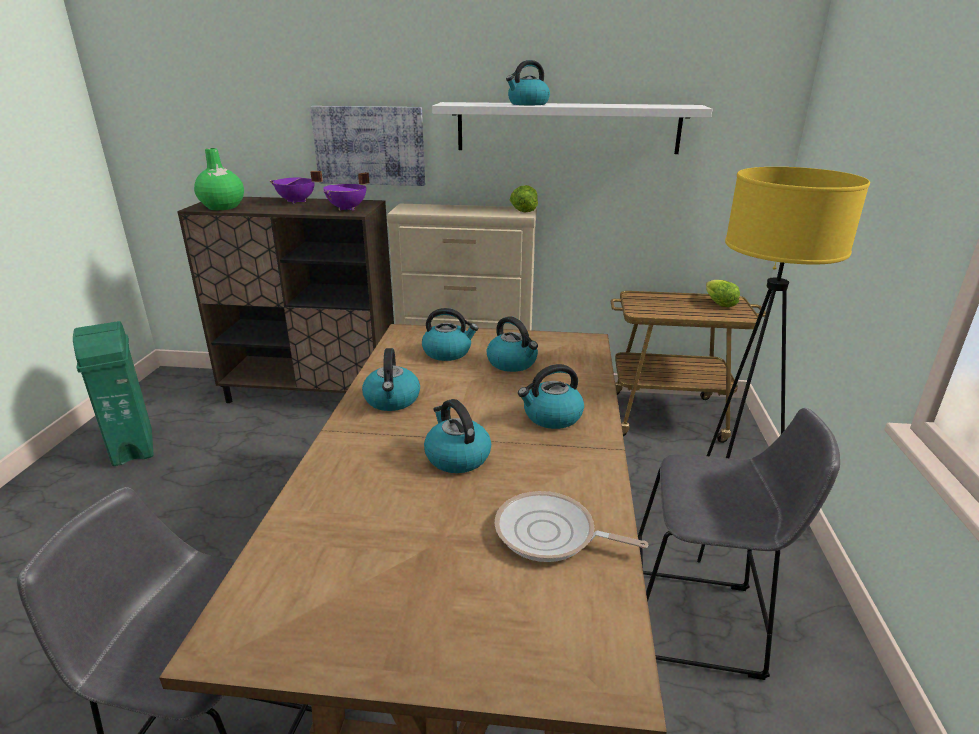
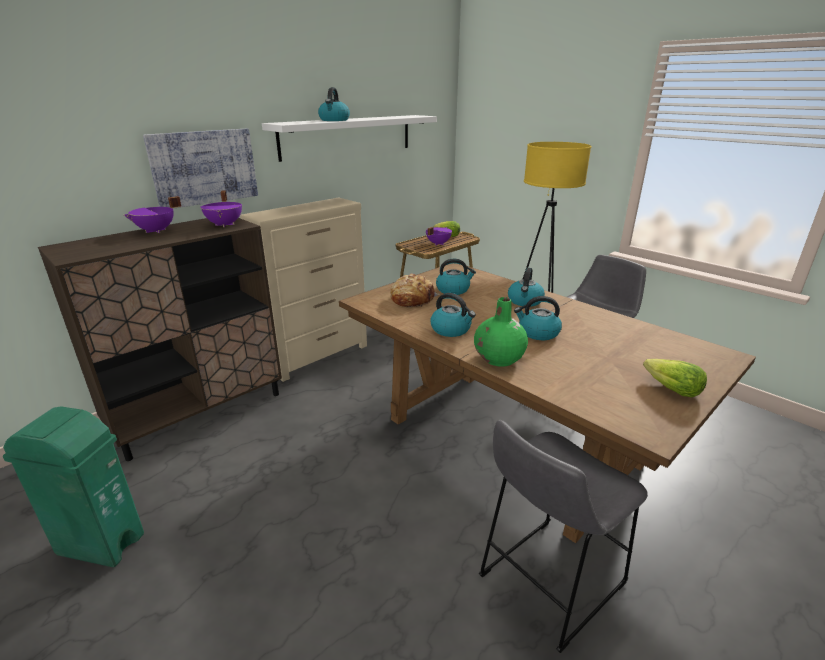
camera: 50 degrees left, 0 degrees up
(222, 207) = (97, 251): green vase -> green vase (499, 359)
(448, 352) = (412, 299): kettle -> bread
(524, 210) = (339, 200): lettuce -> lettuce (671, 389)
(550, 534) = (626, 335): frying pan -> none
(678, 308) = (437, 243): none -> purple cooking pot

